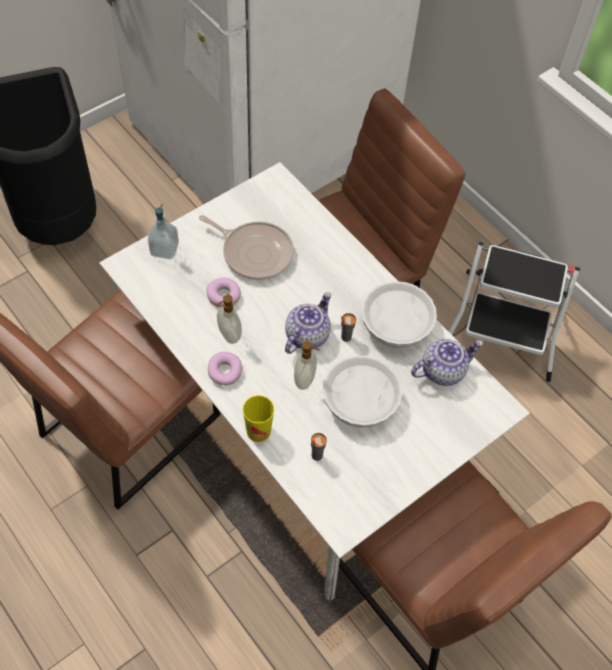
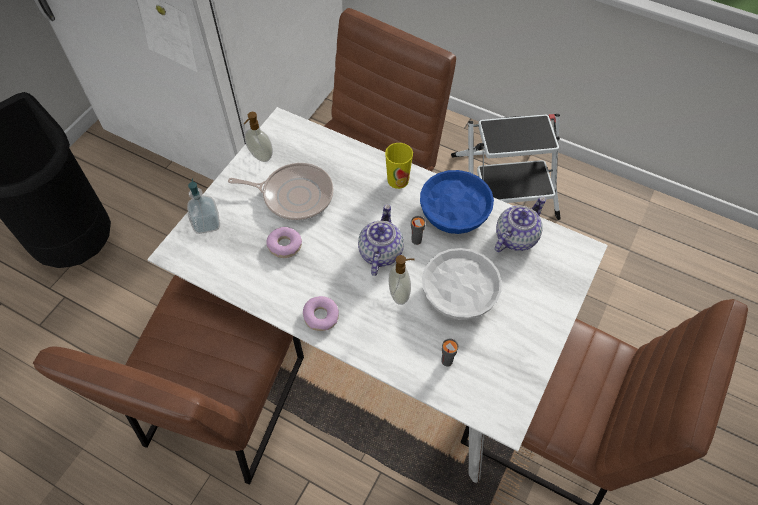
camera: 20 degrees left, 0 degrees up
(228, 335) = (307, 280): soap dispenser -> soap dispenser (260, 156)
(258, 431) = (381, 360): cup -> cup (398, 180)
(396, 325) = (454, 213): white bowl -> blue bowl

